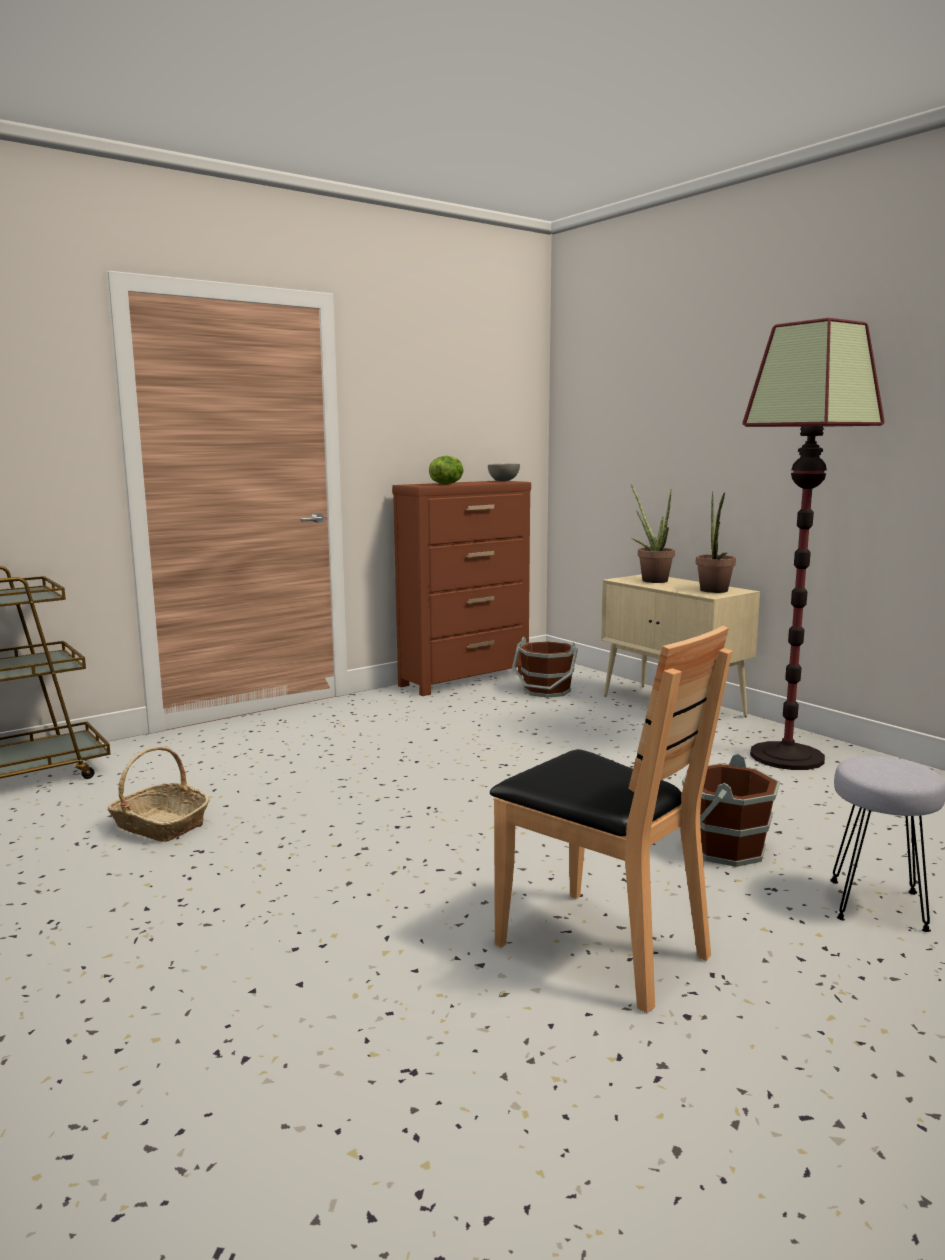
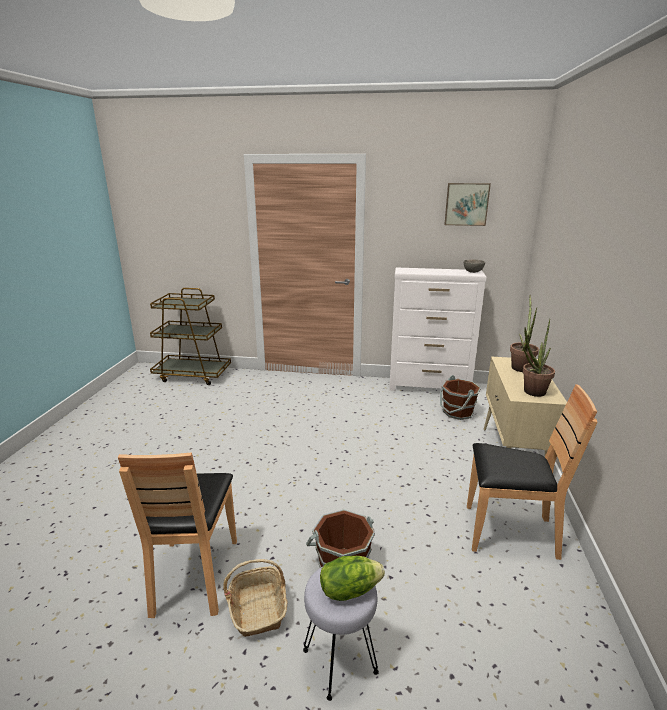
camera: 45 degrees right, 10 degrees up
(159, 825) = (189, 418): basket -> basket (258, 608)
(447, 484) = (424, 271): lettuce -> lettuce (349, 590)
(466, 679) = (429, 387): brown dresser -> white dresser
(473, 382) = (466, 204): none -> picture
(787, 757) = (509, 532): floor lamp -> brown chair

